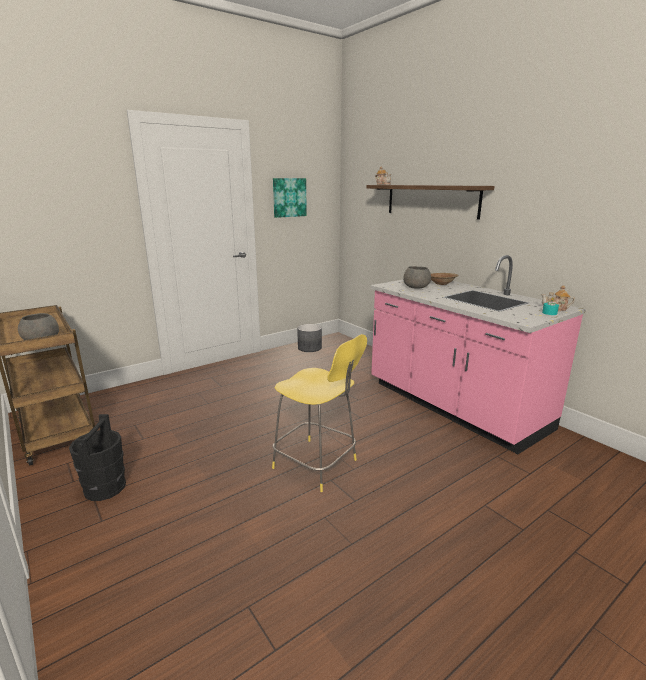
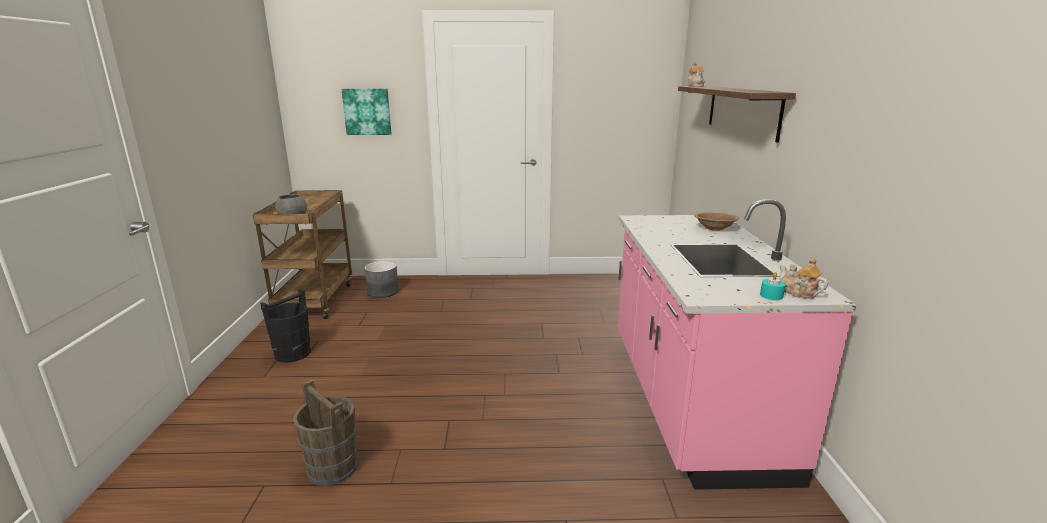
camera: 35 degrees right, 0 degrees up
(289, 197) = (601, 99): picture -> picture (367, 111)
(291, 559) = (333, 468): none -> brown bucket
(309, 348) = (604, 283): grey planter -> grey planter (383, 292)
(317, 465) = (455, 401): yellow stool -> none
(415, 287) = (667, 227): grey bowl -> none

